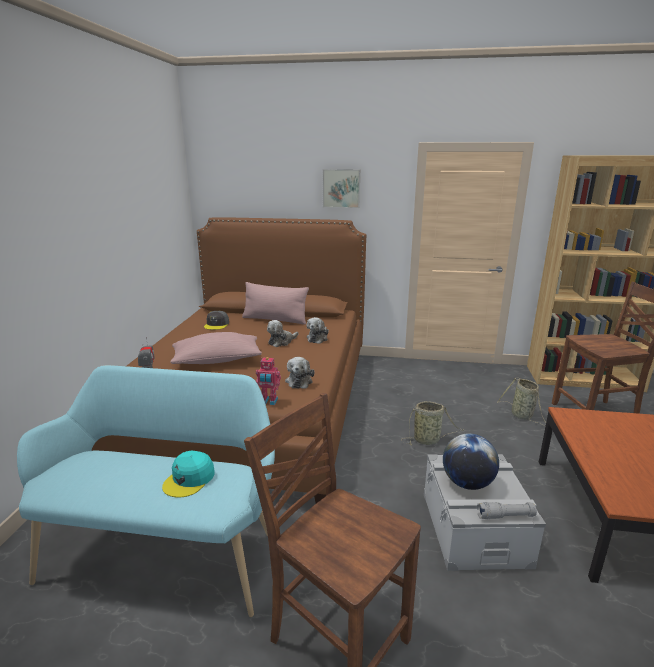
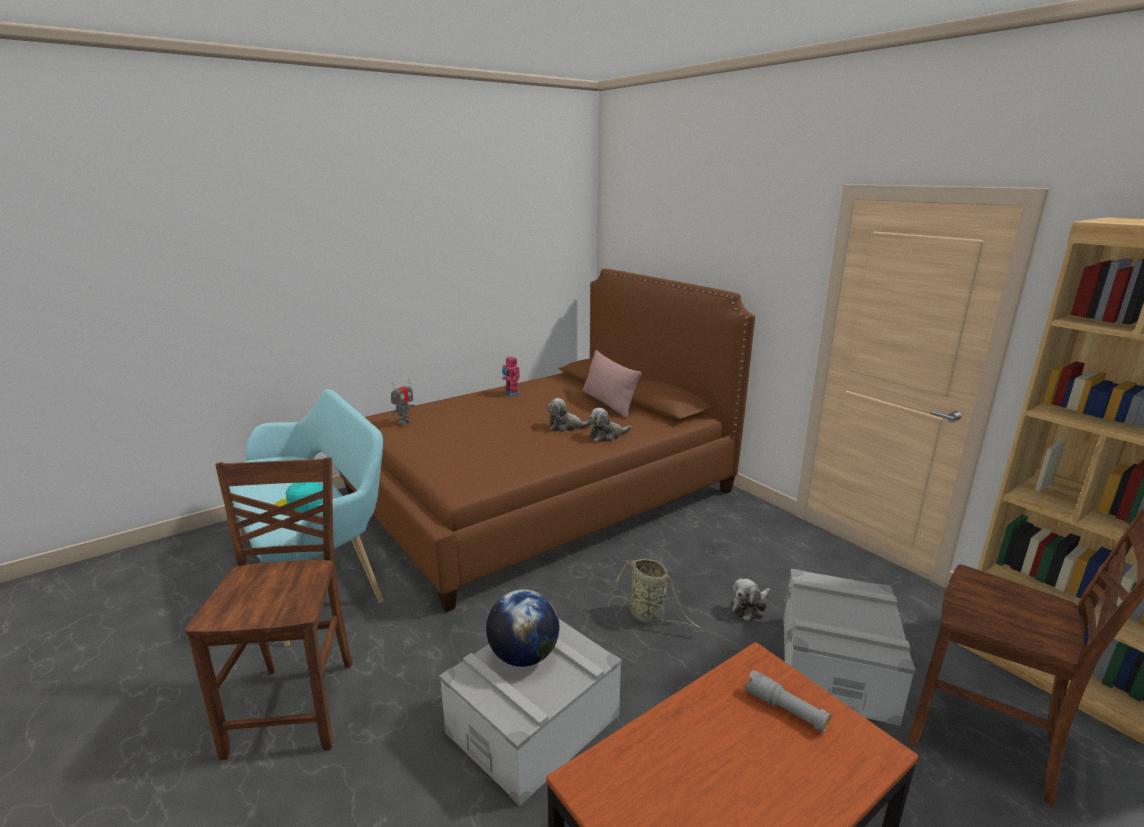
camera: 45 degrees right, 0 degrees up
(217, 324) = (547, 391): grey cap -> none
(217, 361) = (479, 424): pink pillow -> none
(269, 402) = (442, 474): toy robot -> toy robot (511, 394)
(299, 381) = (502, 468): plush toy -> plush toy (750, 607)
(341, 188) = (738, 247): picture -> none
(505, 516) = (494, 707): grey flashlight -> grey flashlight (785, 709)
(523, 416) = (836, 666): basket -> grey storage box

